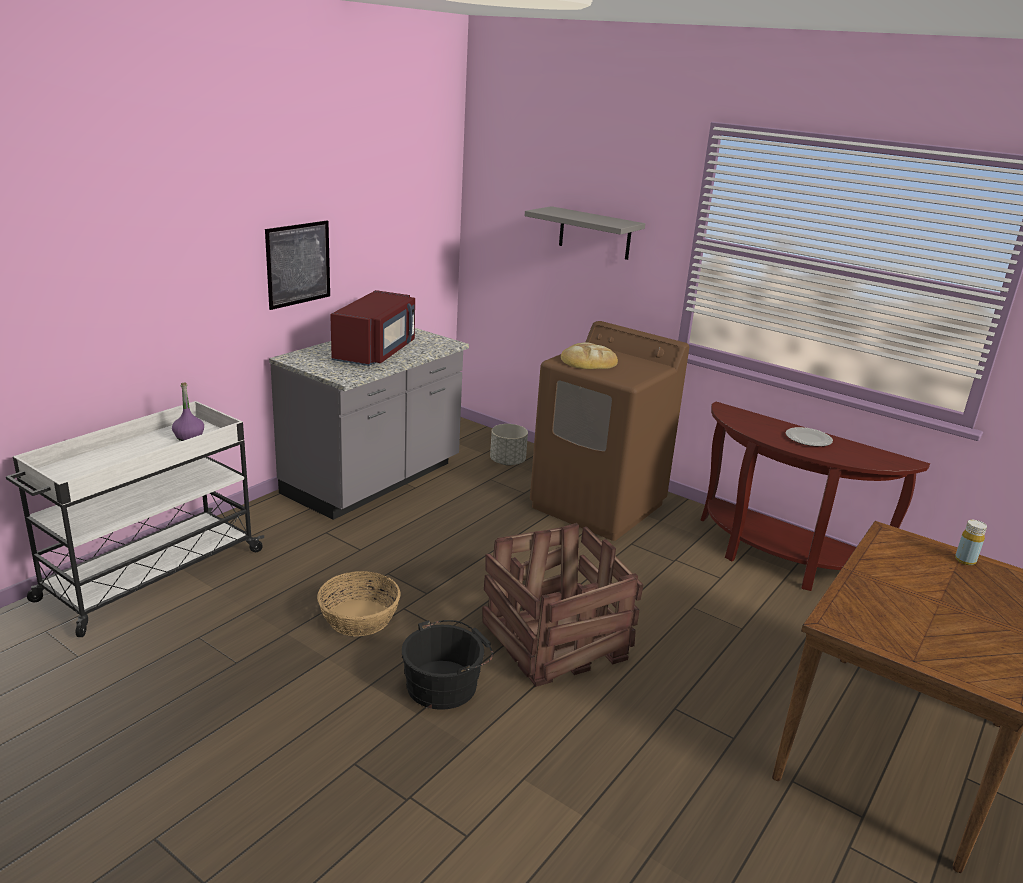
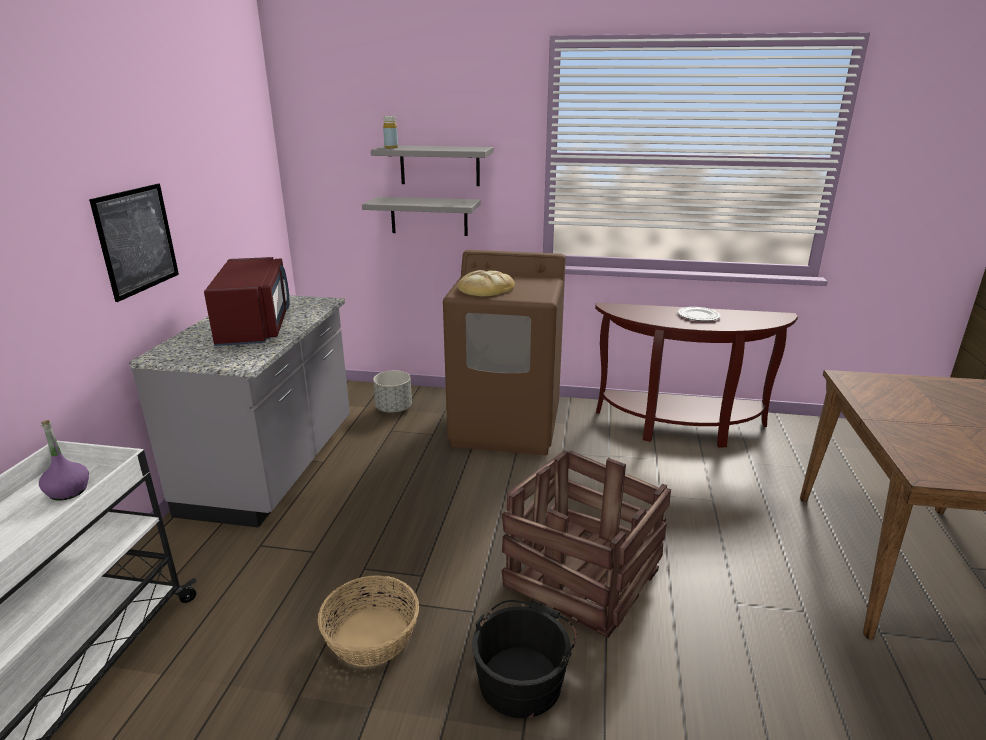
camera: 25 degrees left, 0 degrees up
(578, 281) = (429, 216): none -> grey shelf
(965, 560) = (919, 383): yellow bottle -> yellow bottle (391, 147)

